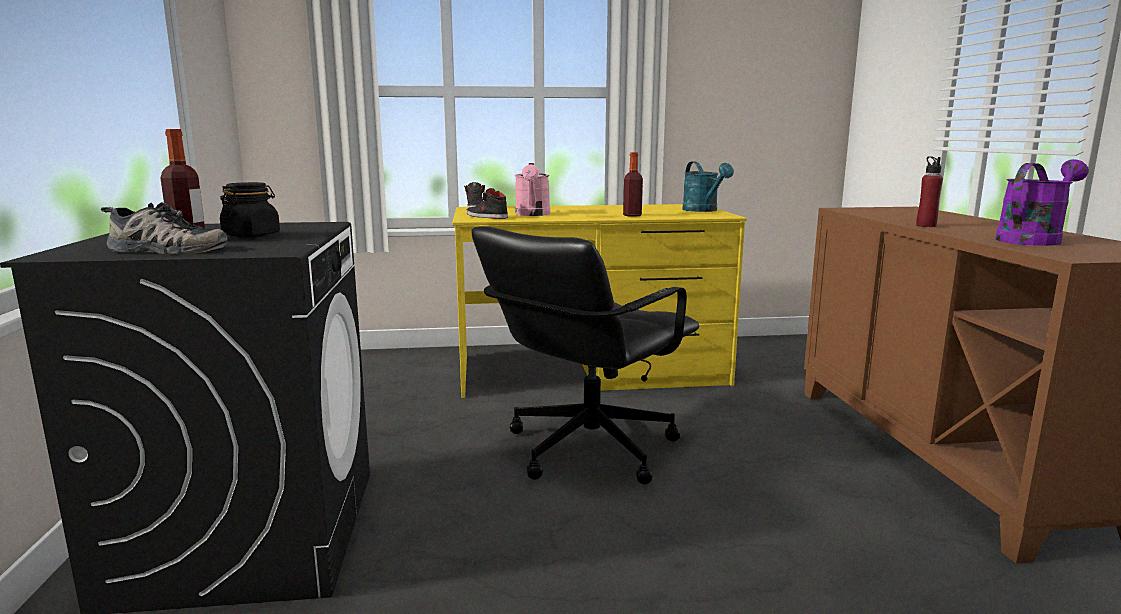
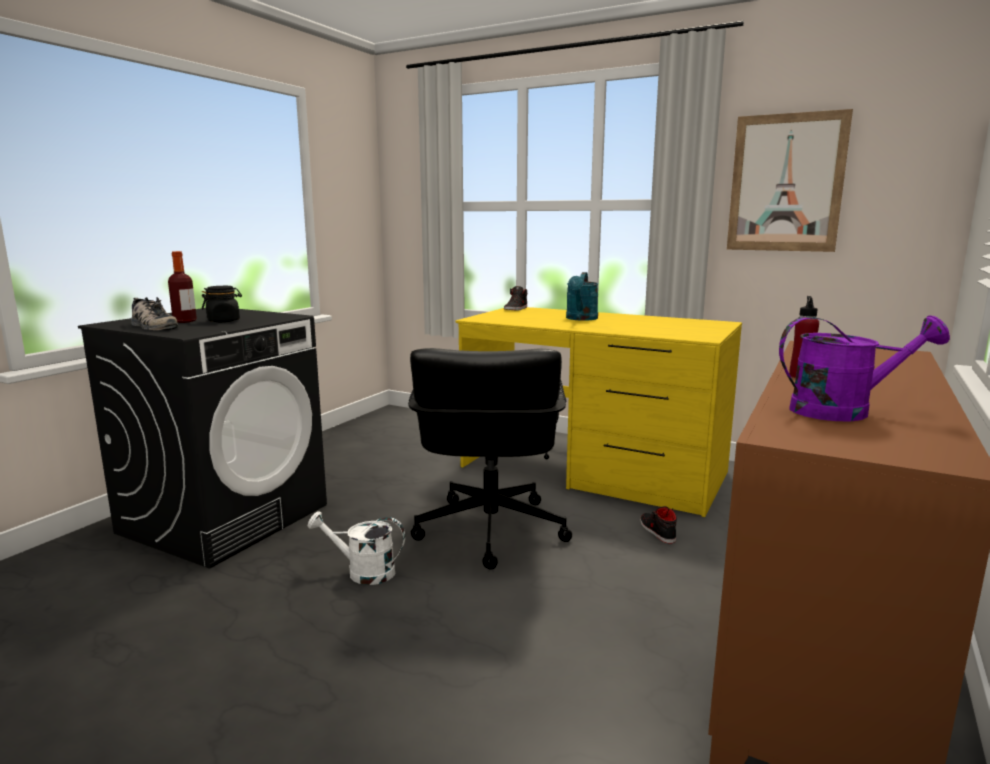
camera: 35 degrees right, 0 degrees up
(486, 216) = (495, 317): black shoe -> black shoe (656, 531)
(529, 528) = (363, 572): none -> white watering can
(533, 214) = (537, 319): pink watering can -> none
(588, 448) = (489, 531): black office chair -> black office chair turned 75 degrees counterclockwise
(632, 215) = (616, 328): bottle -> none
(703, 210) = (707, 330): turquoise watering can -> turquoise watering can (581, 319)
(719, 74) = (786, 183): none -> picture

